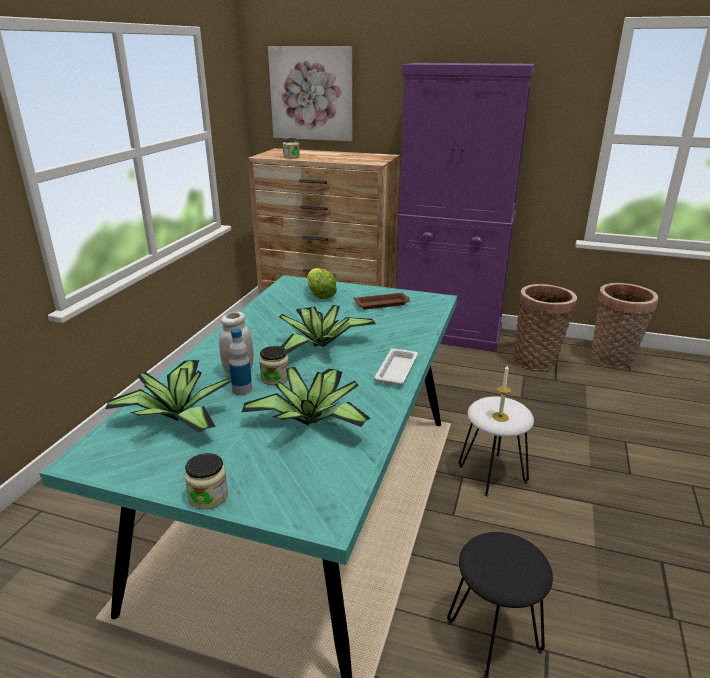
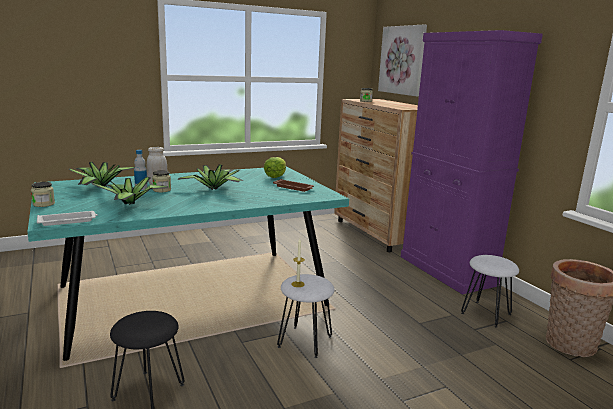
camera: 45 degrees right, 10 degrees down
(397, 370) = (213, 206): white tray -> white tray (68, 221)
(537, 361) = (486, 313): basket -> white stool

